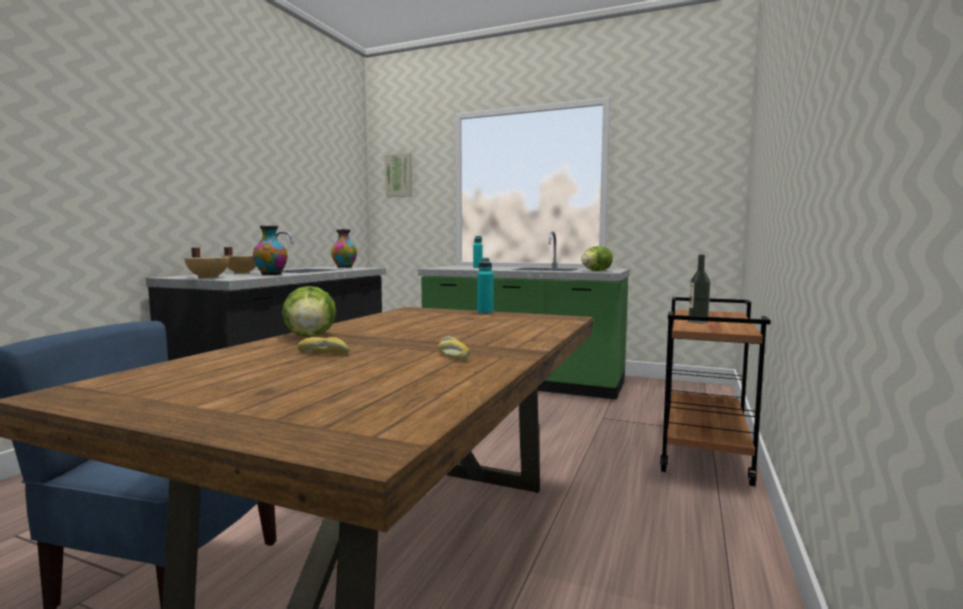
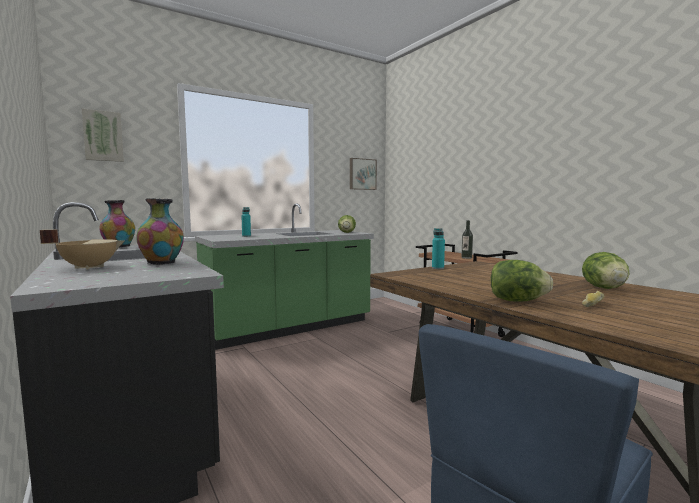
camera: 55 degrees left, 0 degrees up
(209, 278) = (145, 277): beige cooking pot -> none
(451, 355) = (604, 288): bread -> lettuce
(694, 185) = (362, 174): none -> picture

